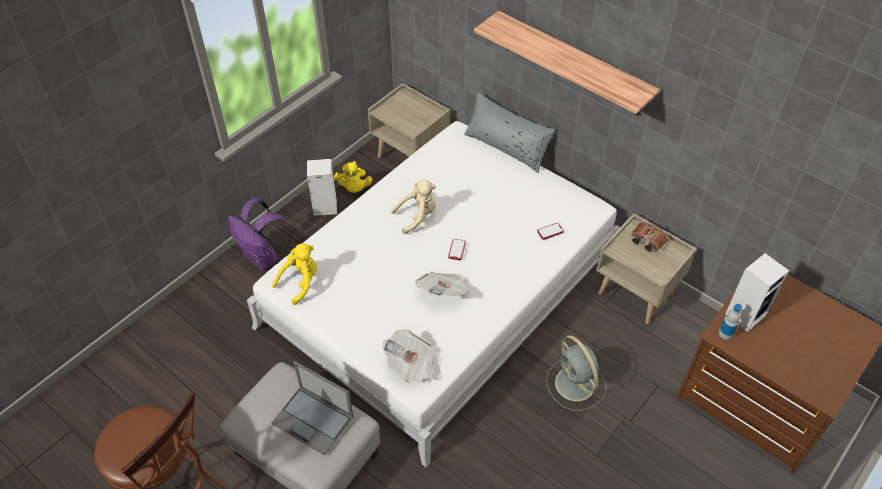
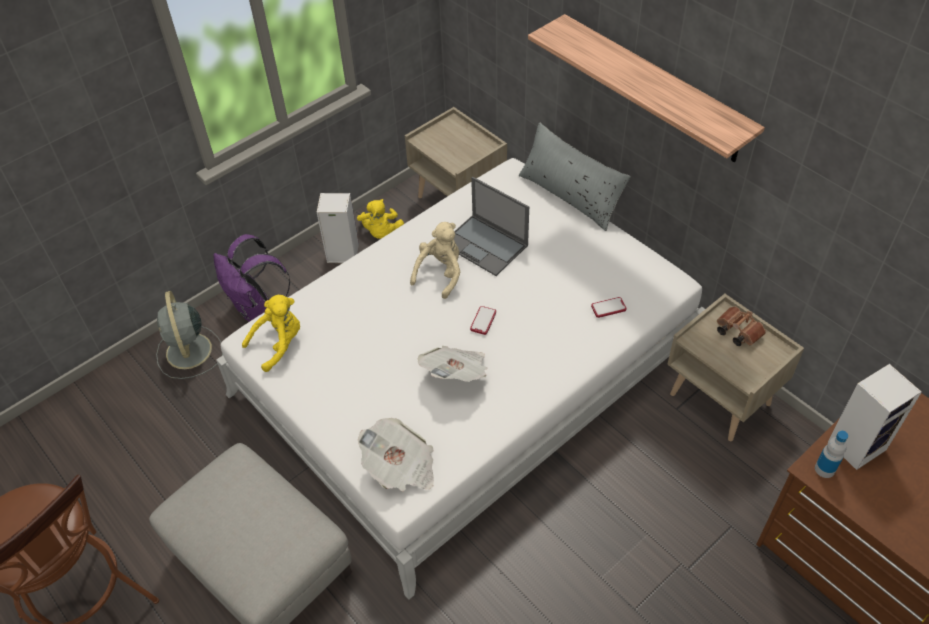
camera: 10 degrees right, 0 degrees up
(313, 420) = (262, 524): laptop -> laptop (485, 245)
(417, 216) = (440, 273): beige plush toy -> beige plush toy turned 45 degrees counterclockwise
(576, 385) = (622, 513): grey fan -> grey fan (189, 352)

